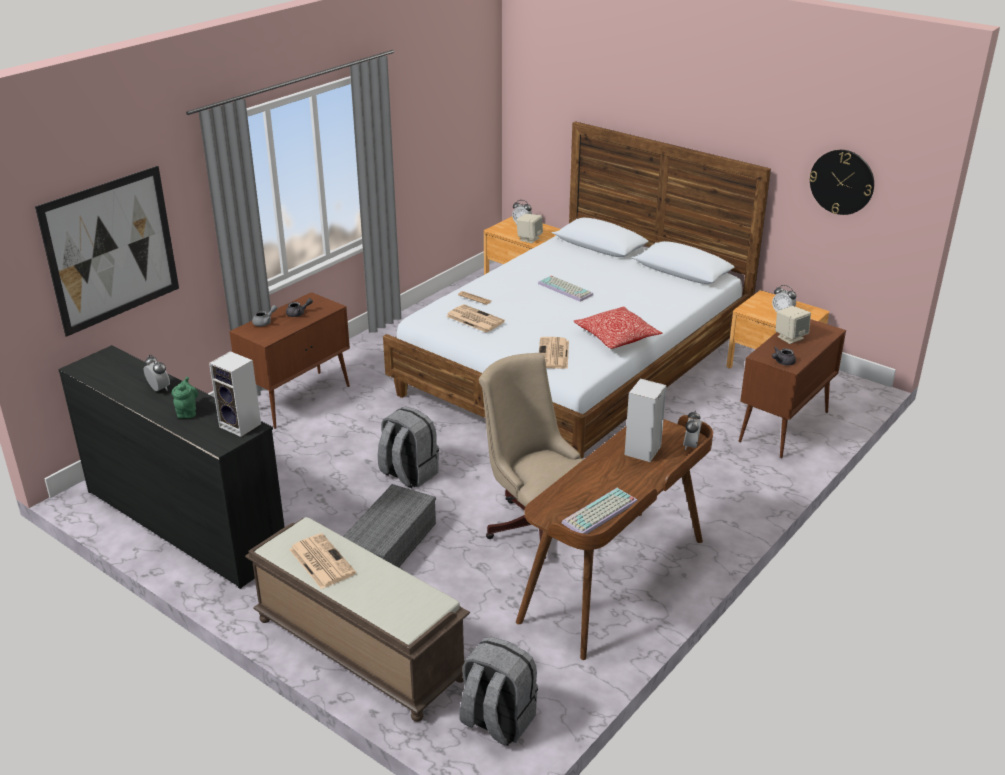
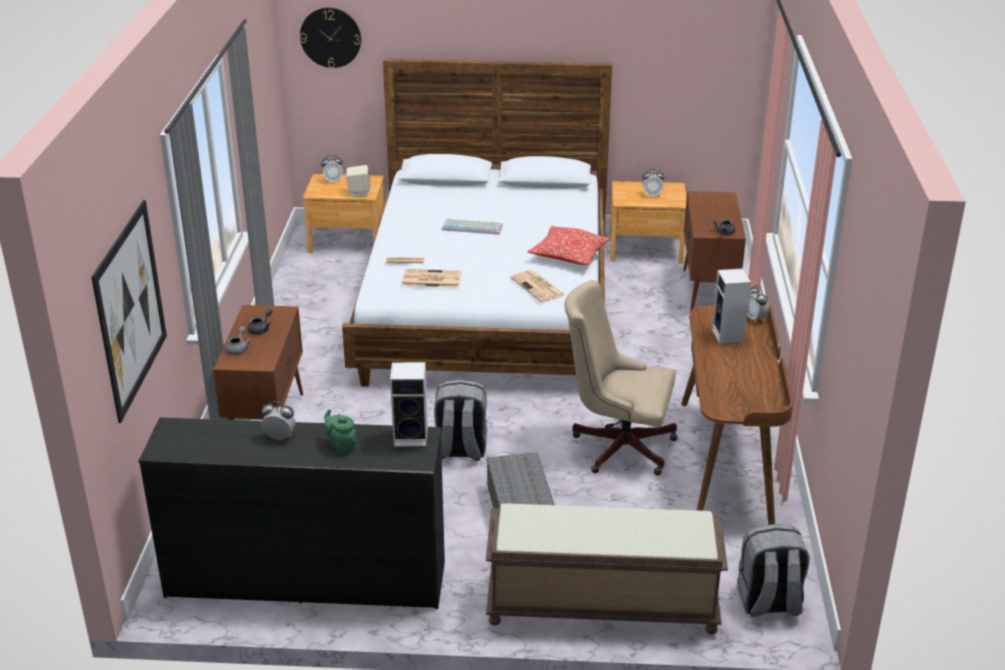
camera: 35 degrees left, 0 degrees up
(321, 561) = (565, 531): newspaper -> none
(600, 514) = (761, 393): keyboard -> none
(790, 337) = (705, 211): beige speaker -> none
(842, 182) = (681, 62): wall clock -> wall clock (330, 37)

